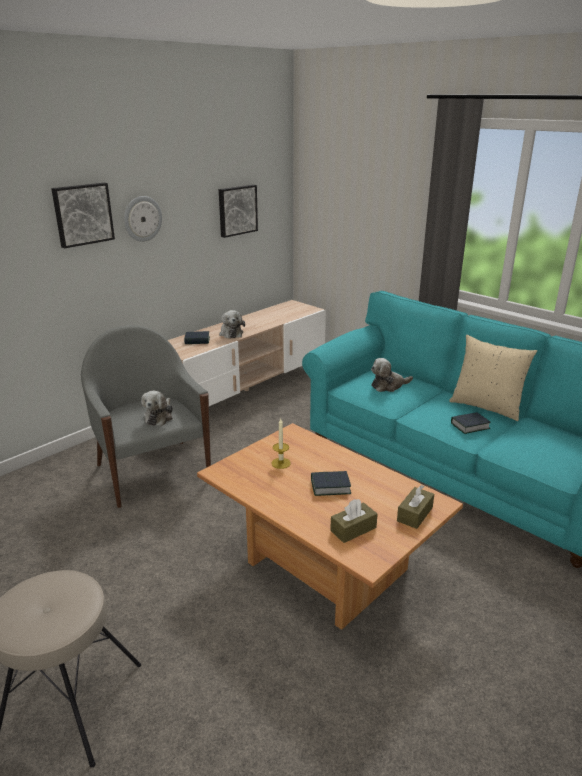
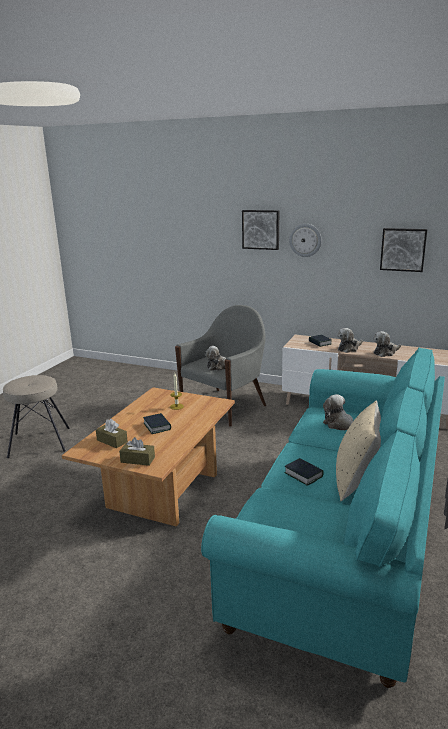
camera: 70 degrees right, 5 degrees down
(261, 323) = (385, 352): none -> plush toy

